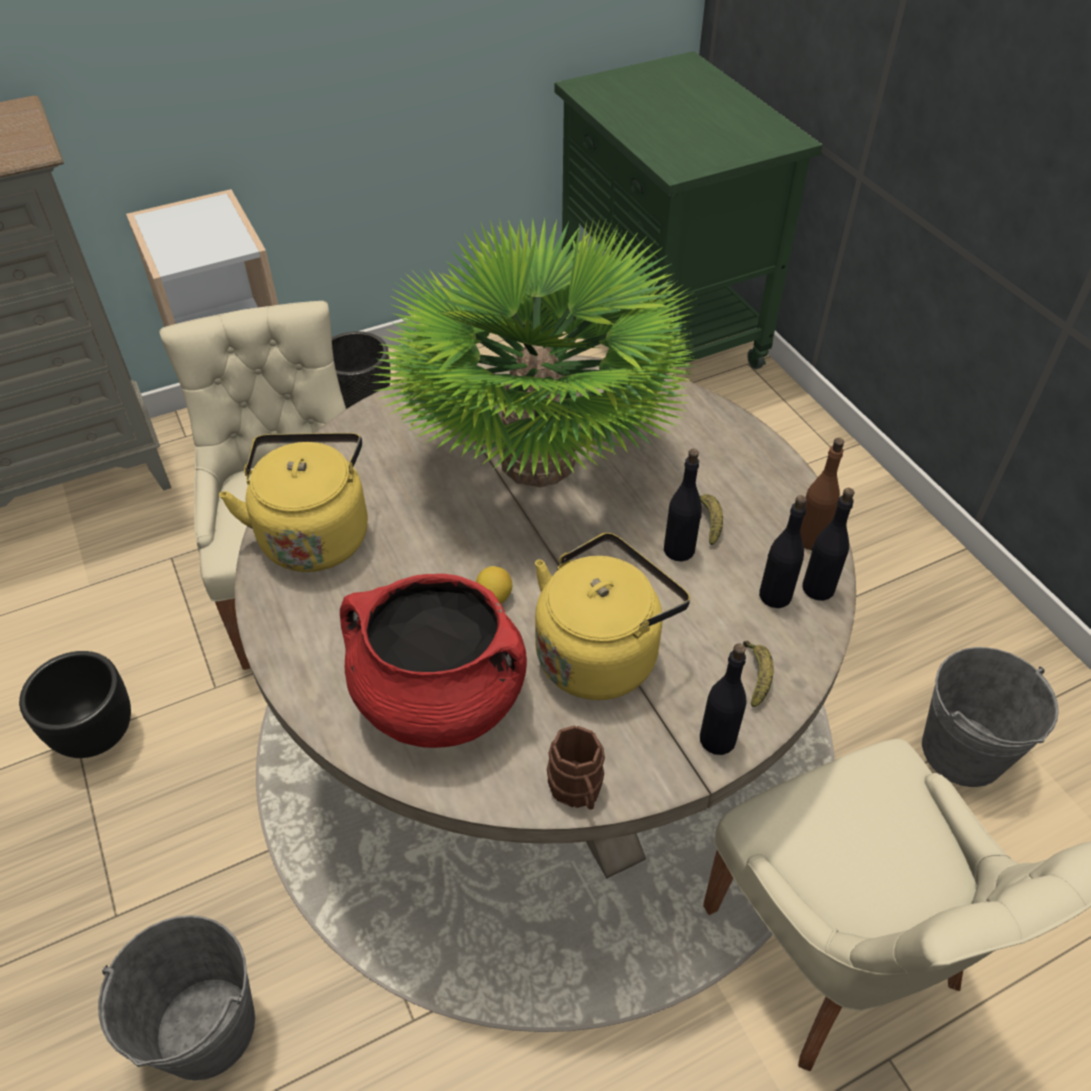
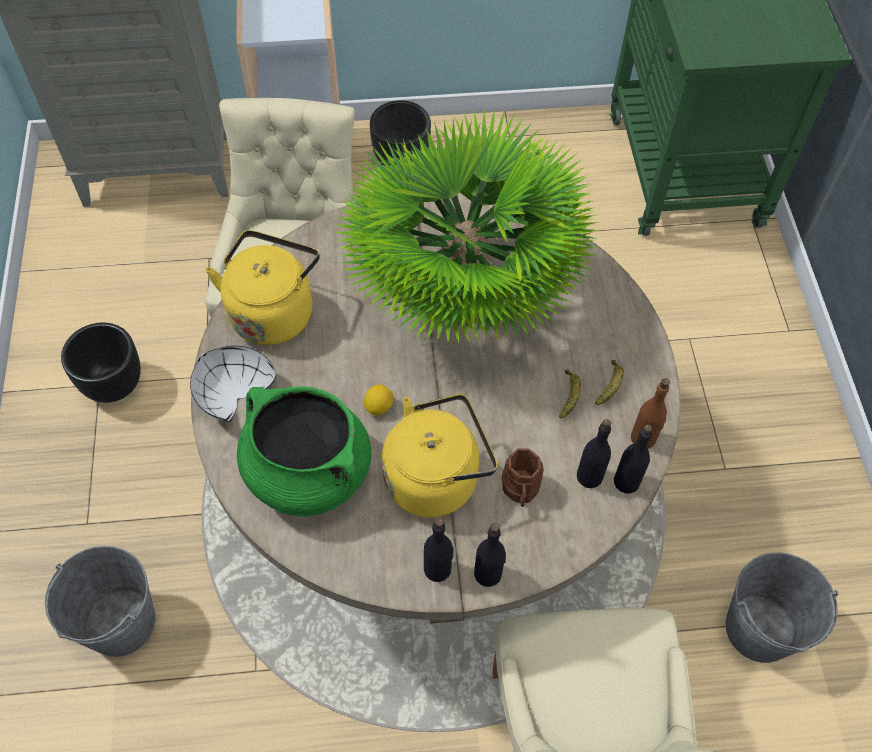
camera: 20 degrees right, 10 degrees up
(300, 639) = (231, 394): none -> white bowl
(439, 698) = (307, 472): red cooking pot -> green cooking pot
(577, 790) = (372, 575): brown mug -> brown mug (520, 491)
(679, 549) = (535, 413): black bottle -> black bottle (438, 569)
(756, 676) = (541, 536): banana -> banana (610, 386)

